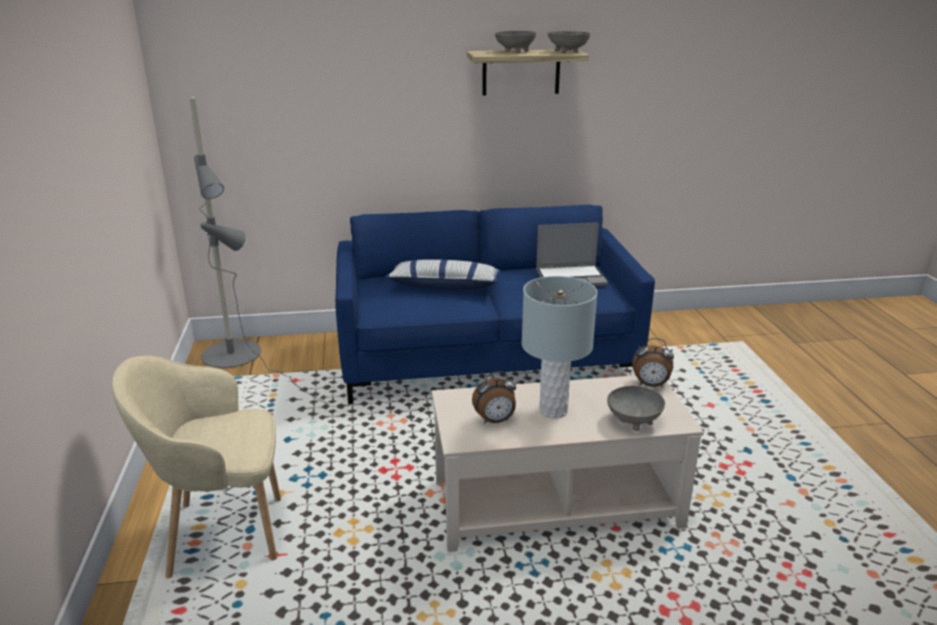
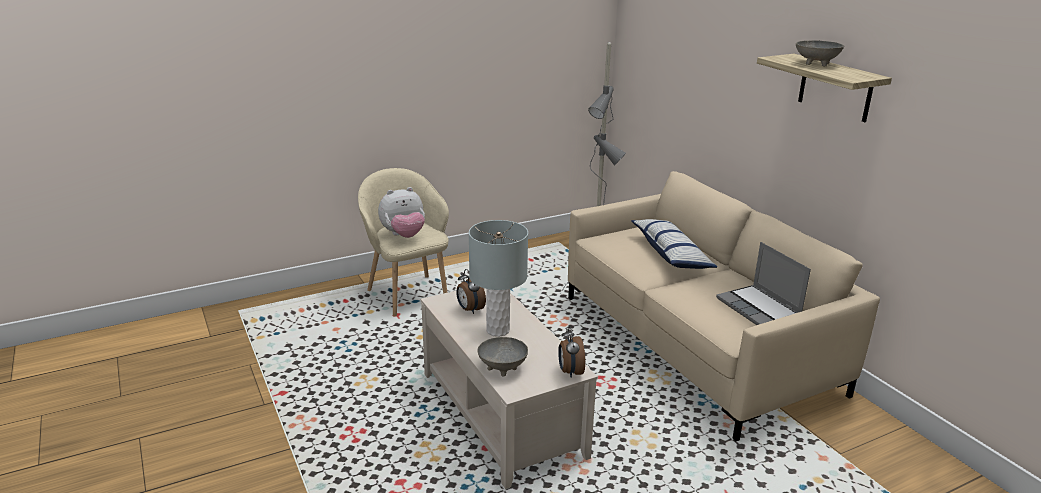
camera: 70 degrees right, 0 degrees up
(226, 442) = (404, 235): none -> plush toy
(486, 358) = (695, 343): blue sofa -> beige sofa
(568, 51) = (856, 76): grey bowl -> none

